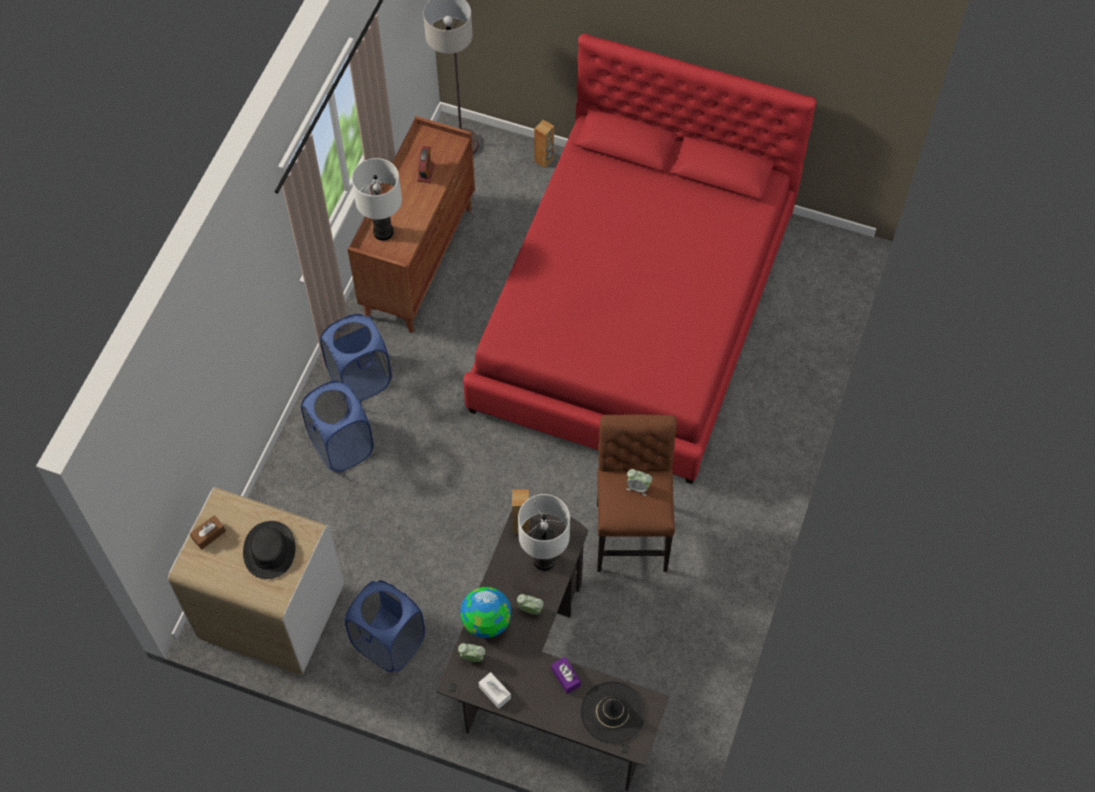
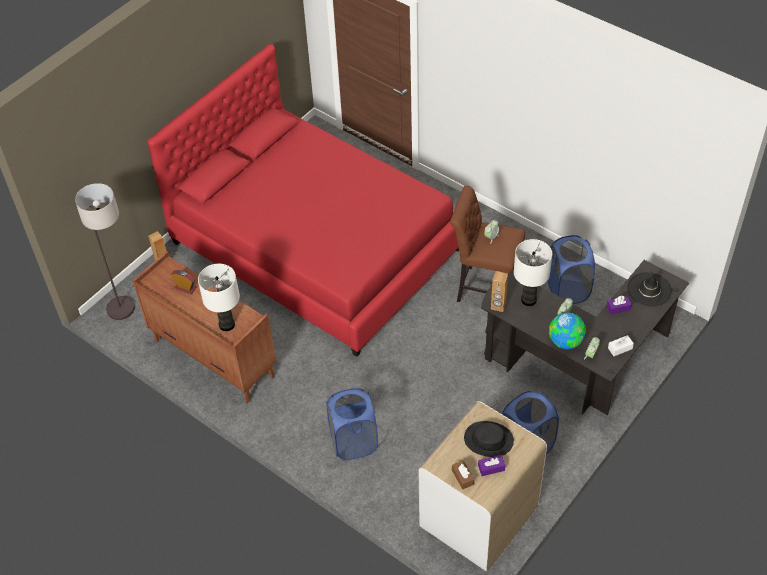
camera: 70 degrees left, 10 degrees down
(229, 563) = (491, 468): none -> purple tissue box
(360, 379) = (300, 418): blue laundry basket -> blue laundry basket (567, 290)

